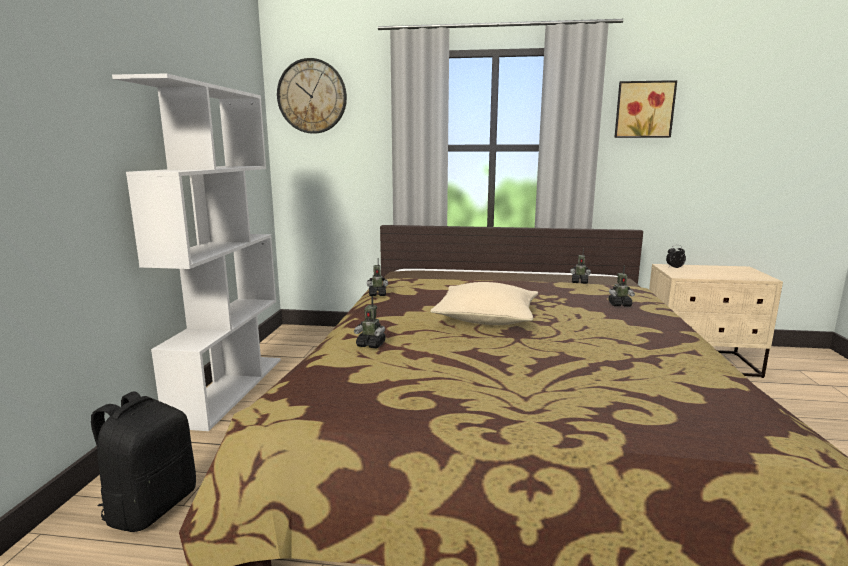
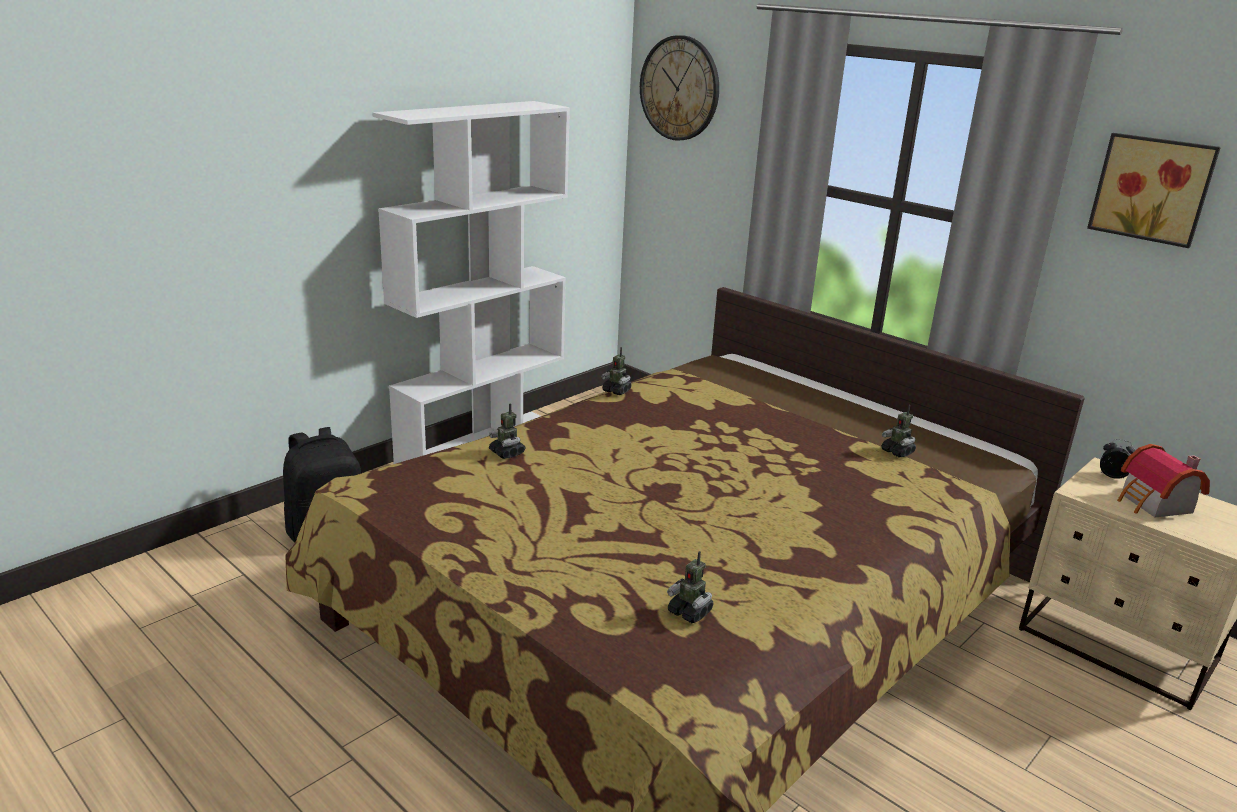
camera: 35 degrees right, 10 degrees up
(486, 318) = (667, 463): beige pillow -> none
(619, 305) = (869, 503): toy robot -> toy robot (690, 612)
(710, 272) = (1154, 504): none -> toy house

